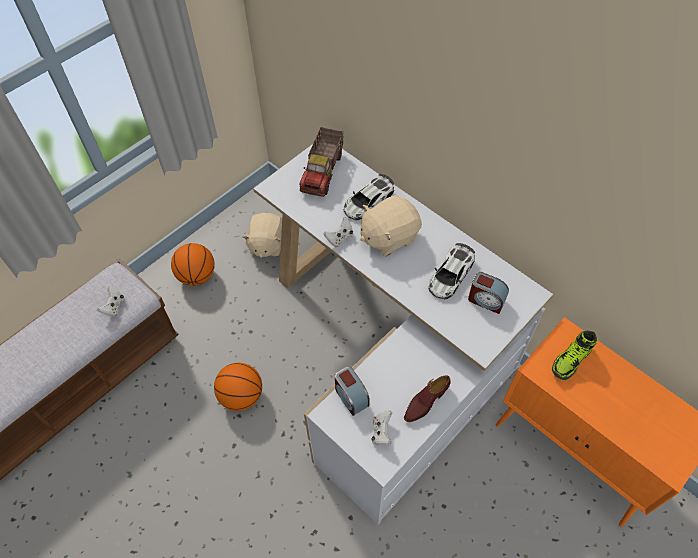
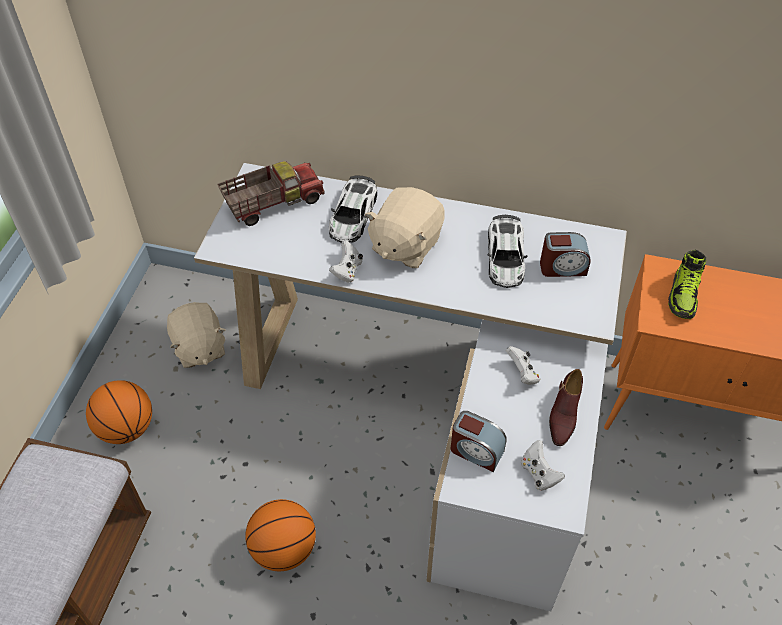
camera: 30 degrees left, 5 degrees down
(114, 307) = (66, 502): white game controller -> white game controller (522, 373)
(323, 172) = (273, 204): toy truck -> toy truck turned 105 degrees counterclockwise

